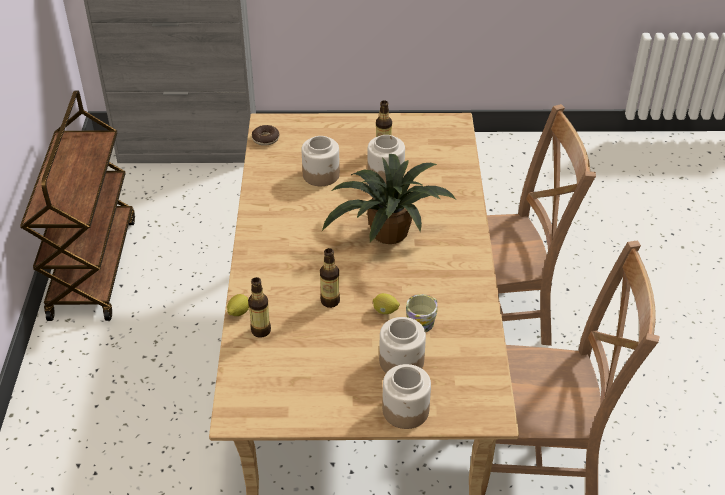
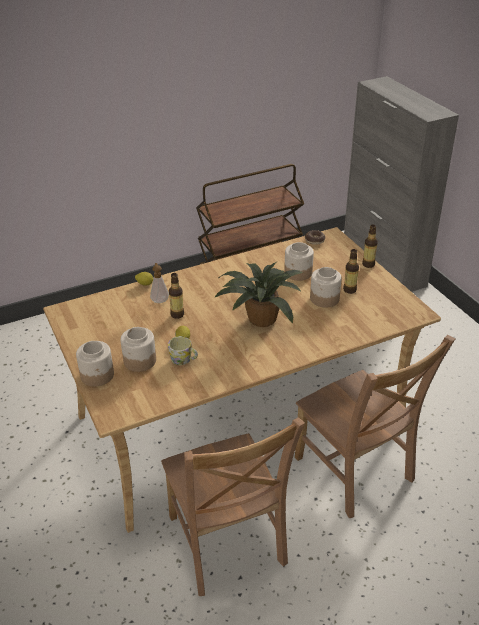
camera: 65 degrees right, 5 degrees down
(261, 330) = (135, 297): bottle -> bottle (368, 264)
(287, 308) = (160, 300): none -> soap dispenser

